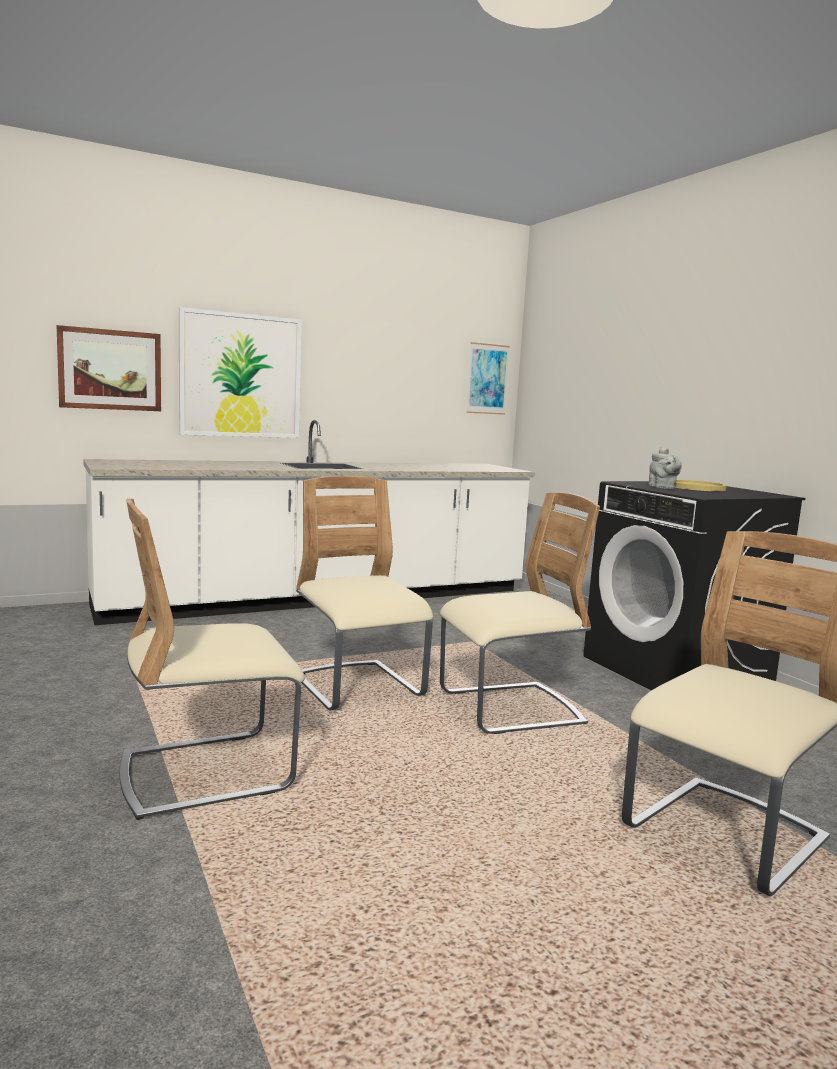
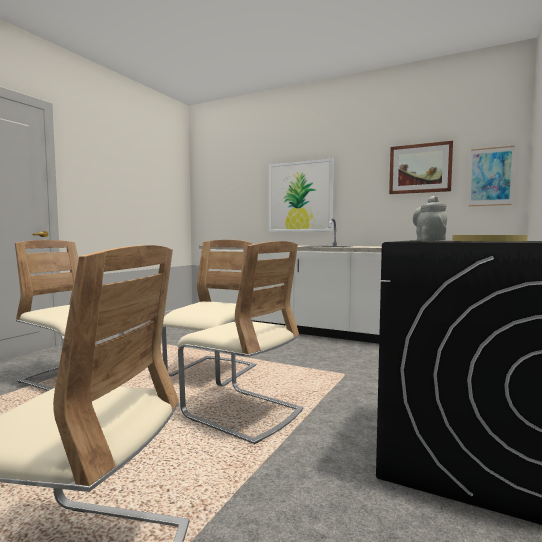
camera: 55 degrees right, 5 degrees down
(110, 370) = (241, 201): picture -> picture (420, 168)
(662, 488) = (429, 240): grey teapot -> grey teapot turned 135 degrees clockwise

